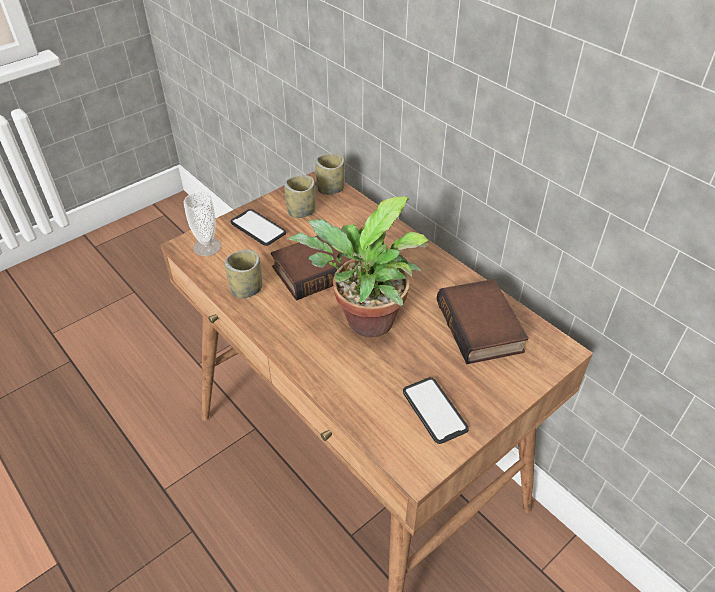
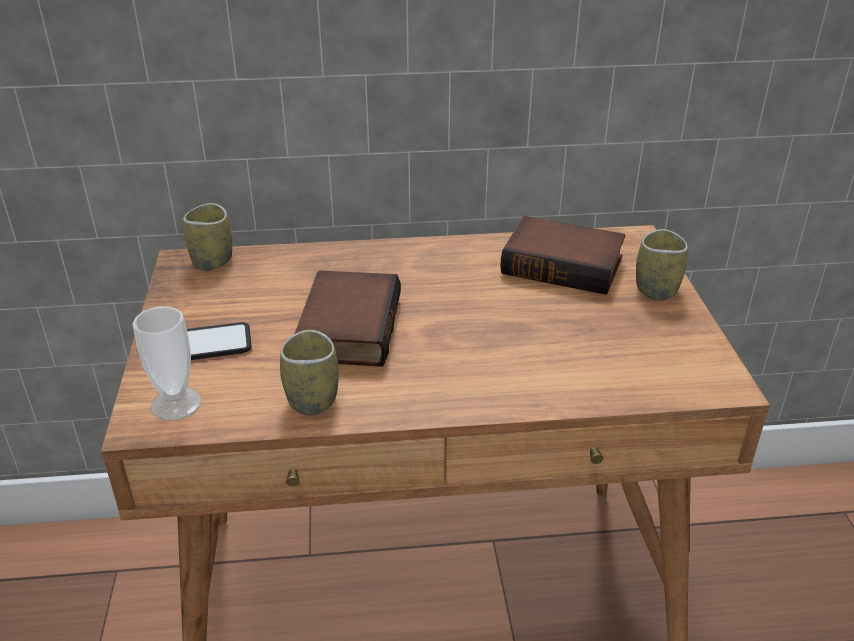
camera: 55 degrees left, 10 degrees down
(301, 211) = (222, 298): cup -> cup (656, 290)
(364, 323) = (480, 332): potted plant -> none
(434, 410) = (654, 340): phone -> none

